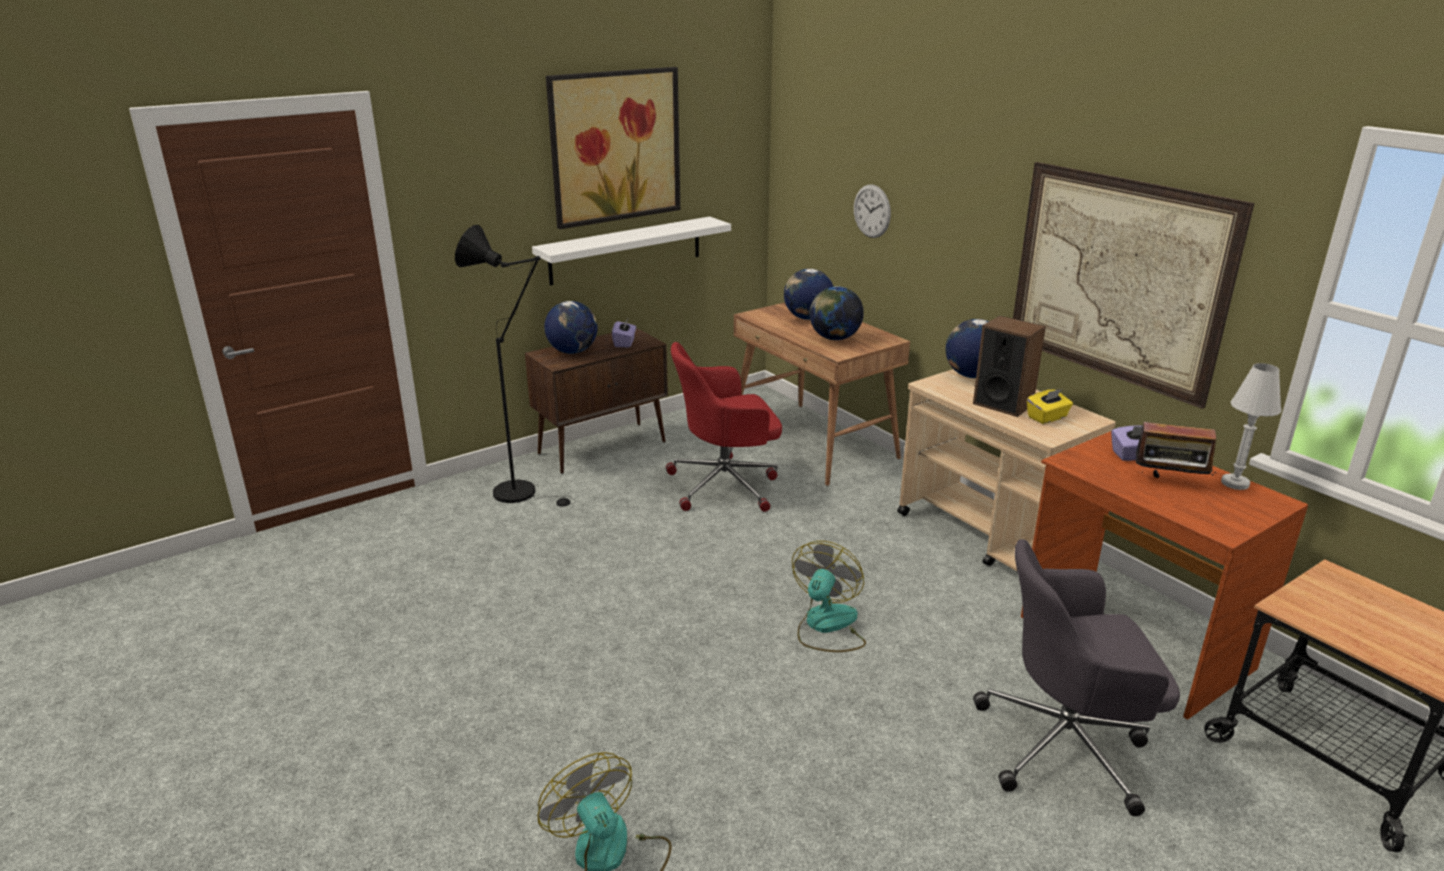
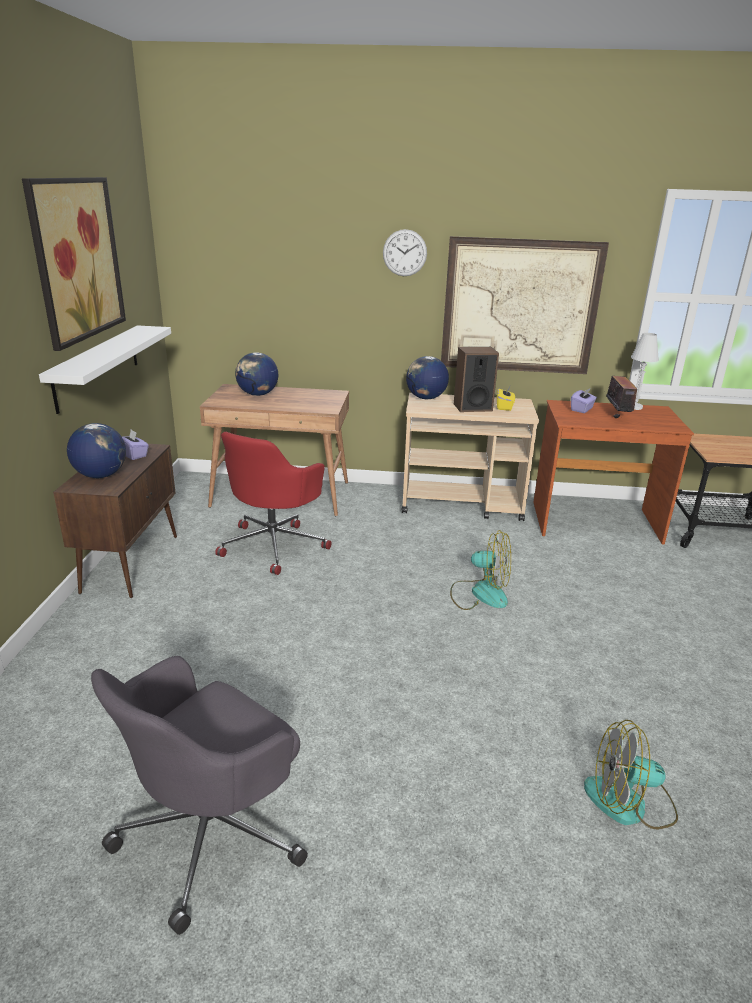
camera: 50 degrees left, 0 degrees up
(522, 493) = (123, 629): black floor lamp -> none
(826, 626) = (480, 593): fan -> fan turned 135 degrees clockwise
(834, 338) = (304, 401): globe -> none
(872, 211) = (292, 296): wall clock -> wall clock (404, 253)
(1066, 746) = (657, 583): grey office chair -> grey office chair (213, 833)
(1169, 482) = (617, 415): radio -> radio turned 60 degrees counterclockwise

